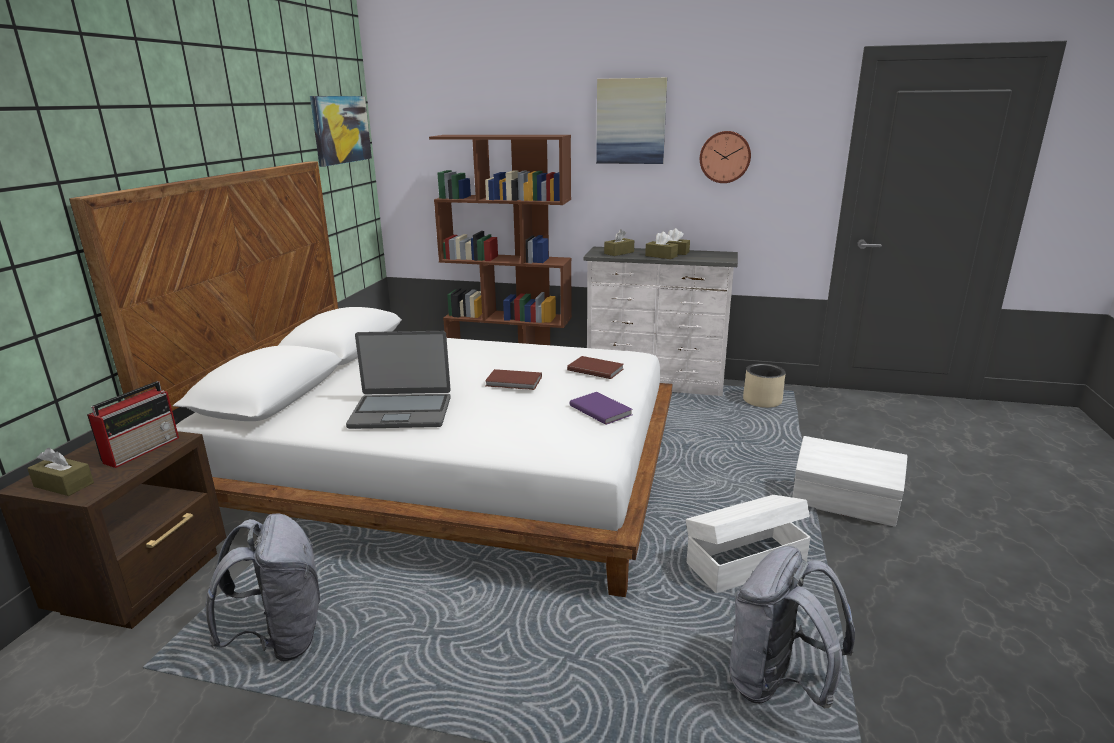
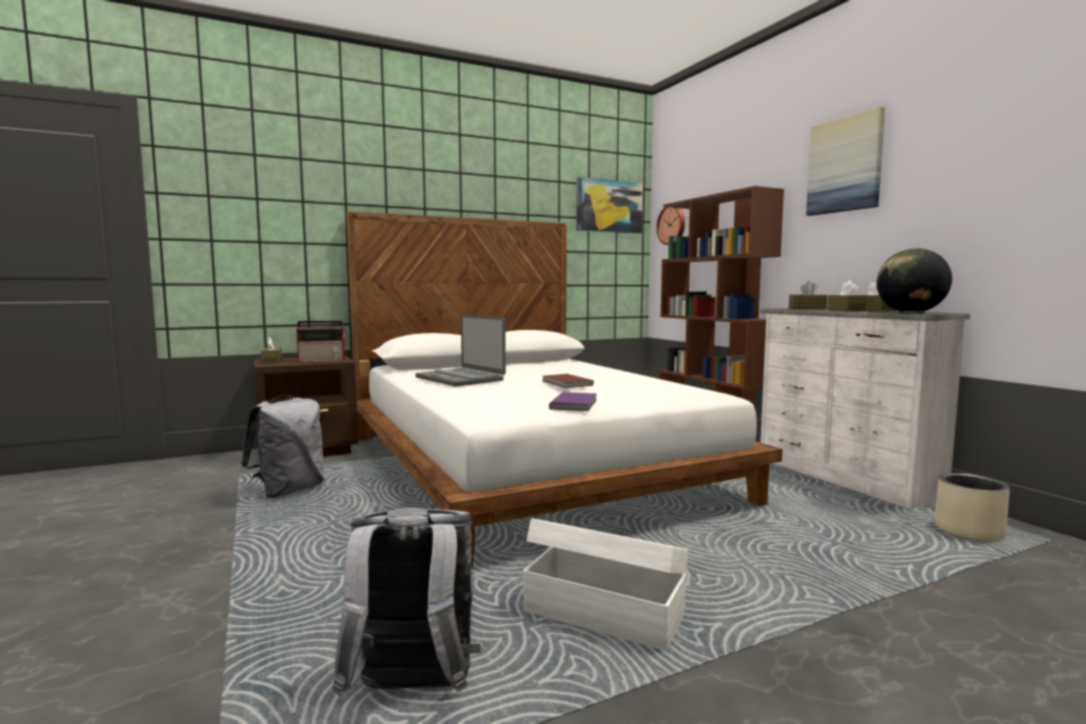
camera: 50 degrees right, 15 degrees down
(595, 369) = (651, 391): brown book -> none
(715, 258) = (910, 313): none -> globe
(725, 157) = (955, 187): wall clock -> wall clock (672, 225)
(844, 504) = (861, 648): white storage box -> none

